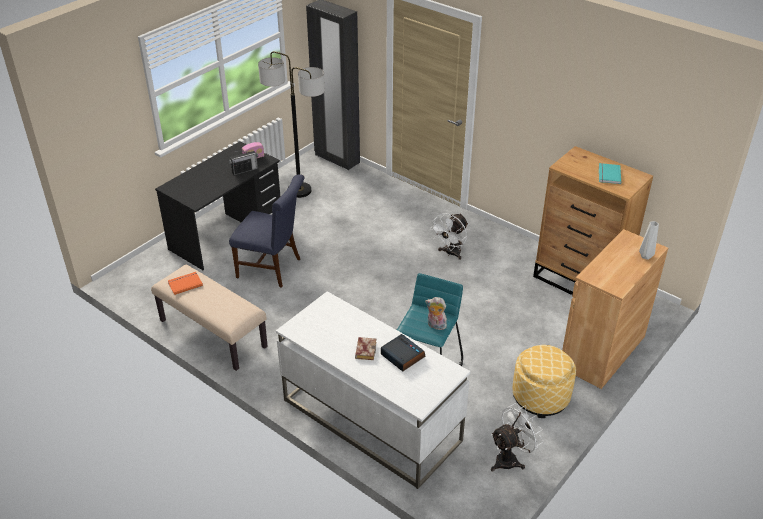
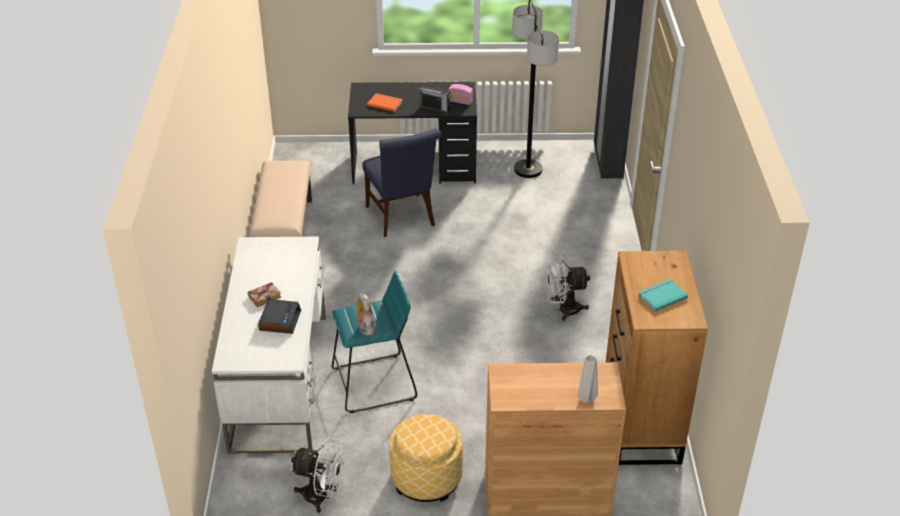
camera: 50 degrees right, 0 degrees up
(185, 283) = (280, 173): orange book -> orange book (385, 103)

